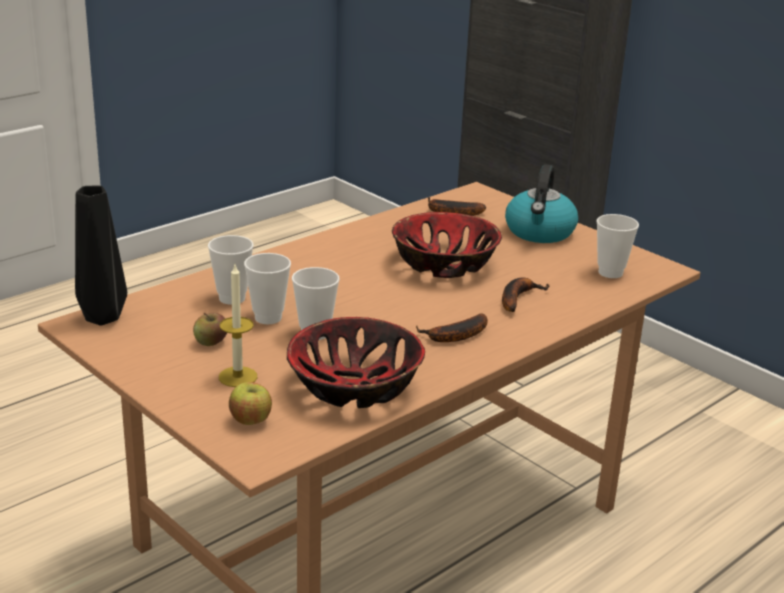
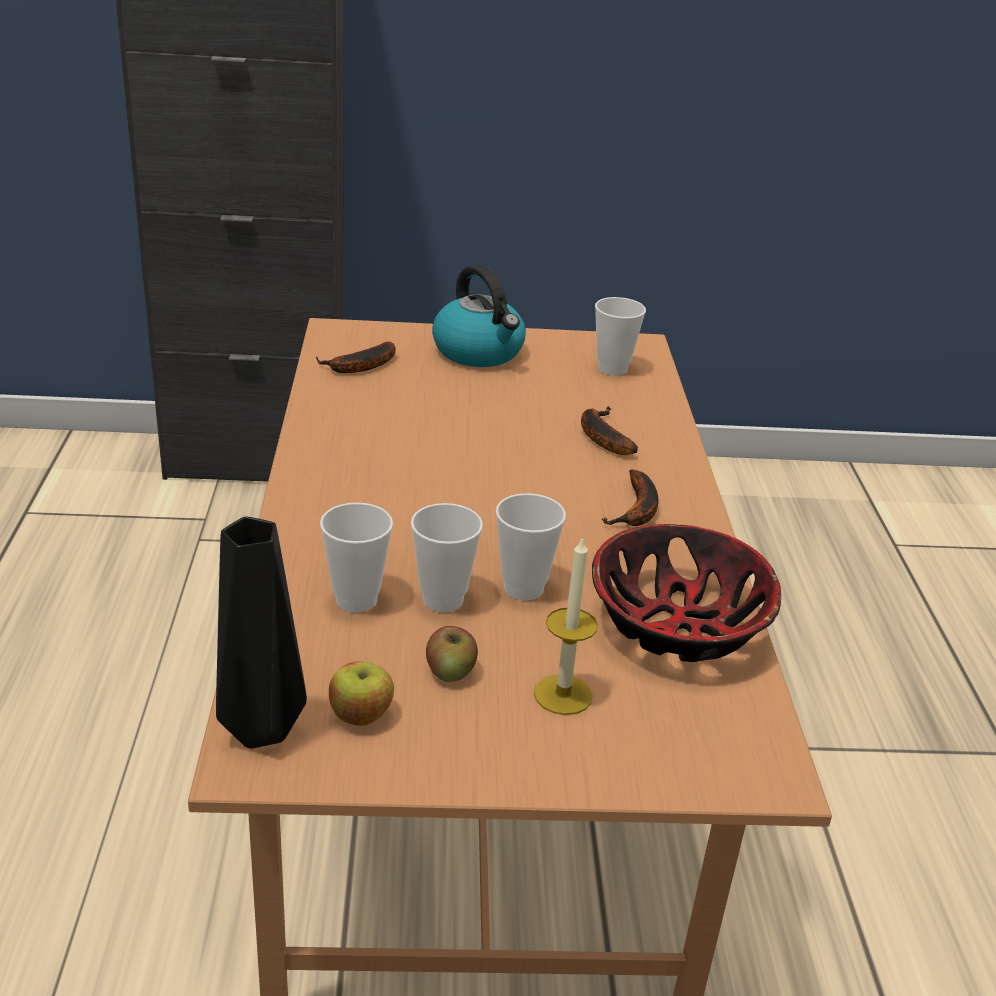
camera: 50 degrees left, 5 degrees up
(250, 420) = (678, 737): apple -> apple (360, 715)
(443, 264) = (470, 432): bowl -> none

